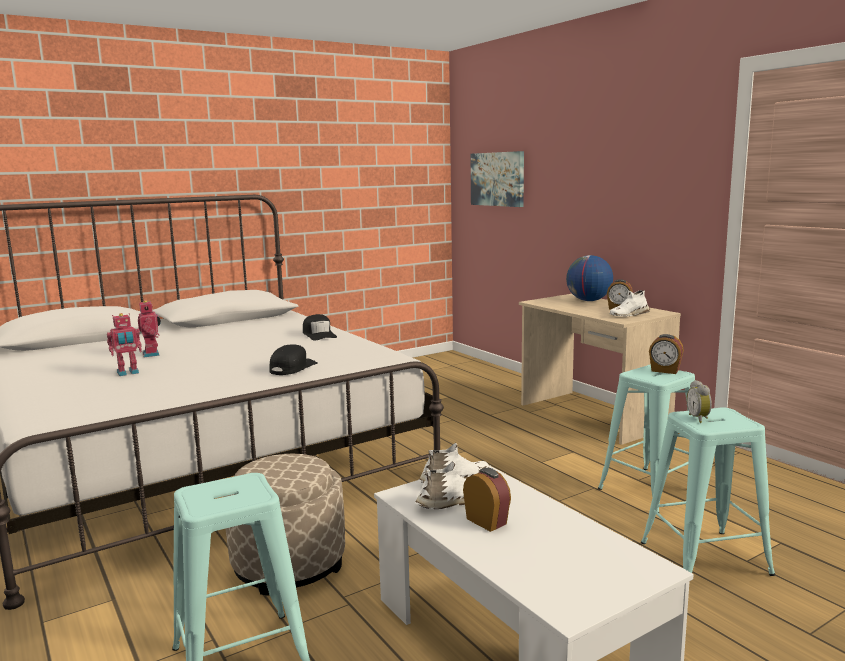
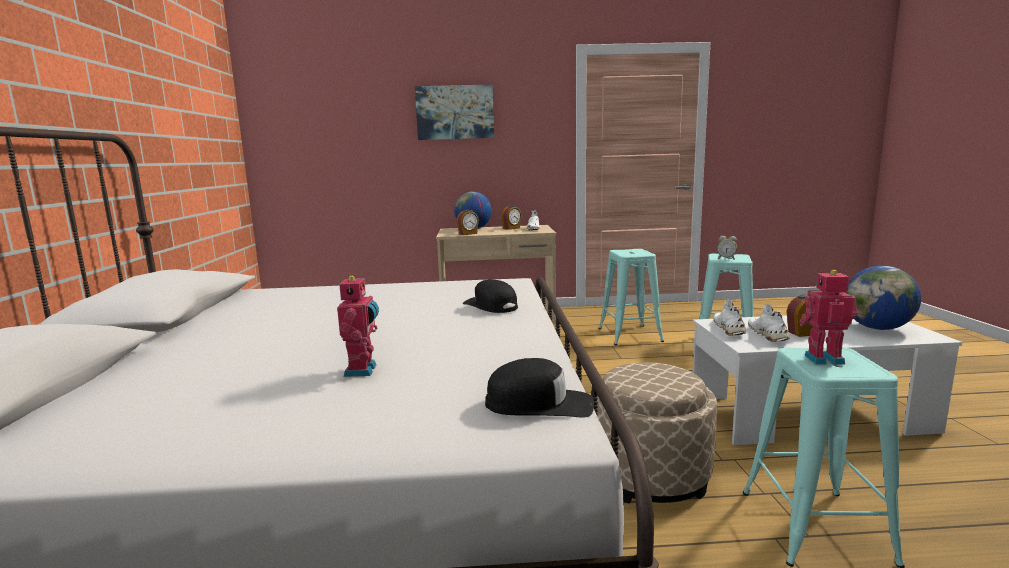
camera: 60 degrees left, 0 degrees up
(152, 354) = (281, 354): toy robot -> toy robot (823, 358)
(319, 335) = (373, 289): black cap -> black cap (539, 404)
(497, 179) = (324, 134): picture -> picture (455, 112)
(569, 569) = (877, 328): none -> globe
(665, 371) = (628, 250): alarm clock -> alarm clock (468, 234)

